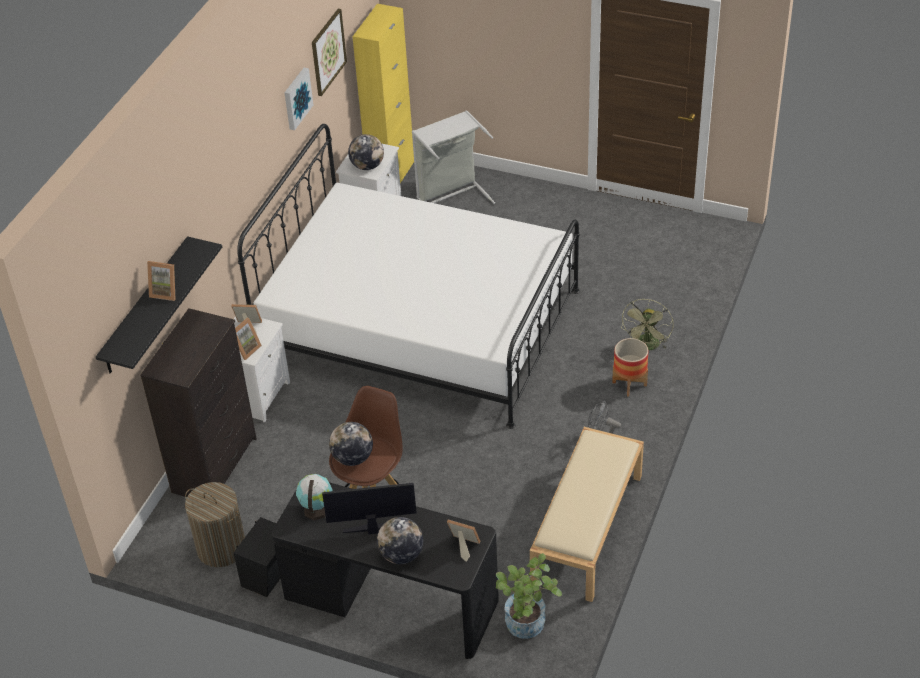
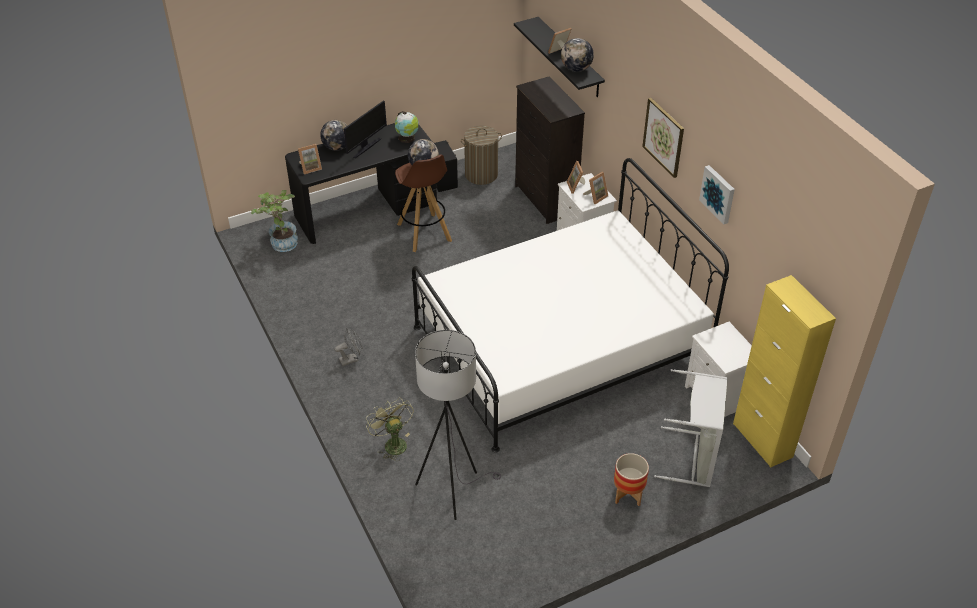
camera: 130 degrees right, 0 degrees up
(328, 52) = (764, 233): picture -> picture (664, 137)
(367, 166) = (716, 341): globe -> globe (576, 69)
(587, 529) = (300, 304): beige bench -> none
(629, 384) = (373, 406): planter -> planter (627, 495)
(640, 288) = (452, 488): none -> grey floor lamp

